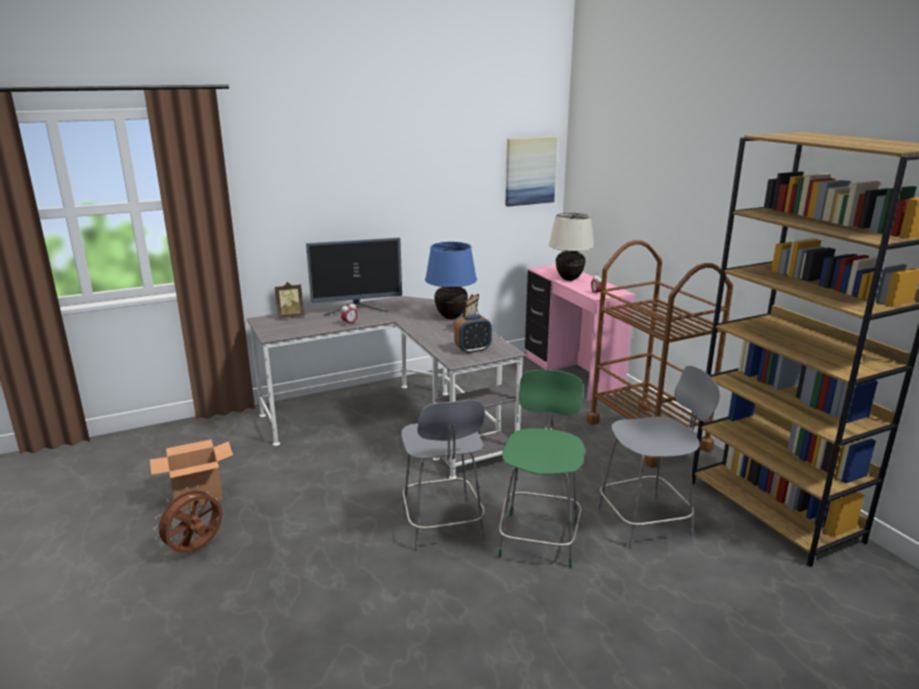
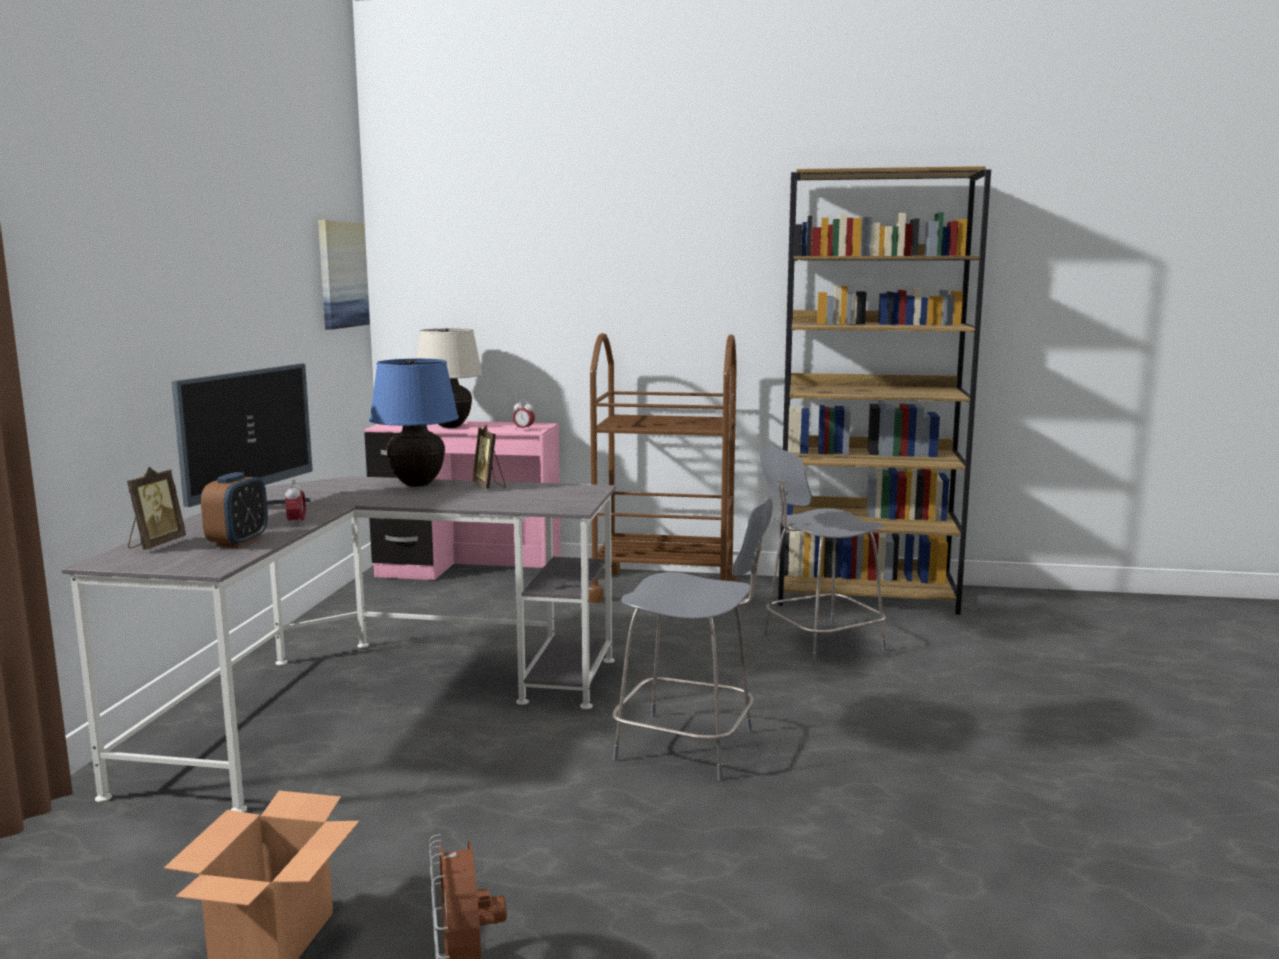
camera: 55 degrees left, 10 degrees down
(473, 350) = (552, 497): alarm clock -> alarm clock (238, 542)
(539, 537) = (784, 700): green chair -> none
(646, 521) = (819, 644): grey chair -> grey chair turned 135 degrees counterclockwise

